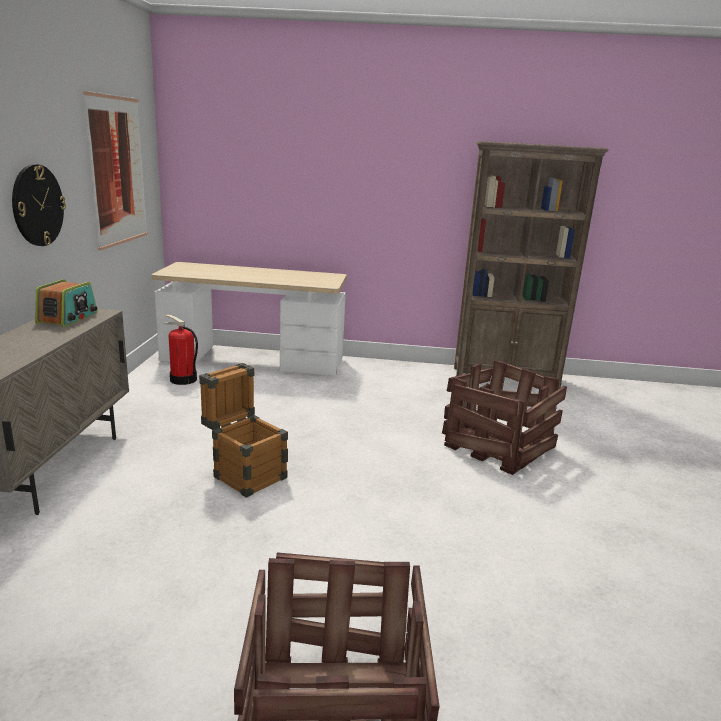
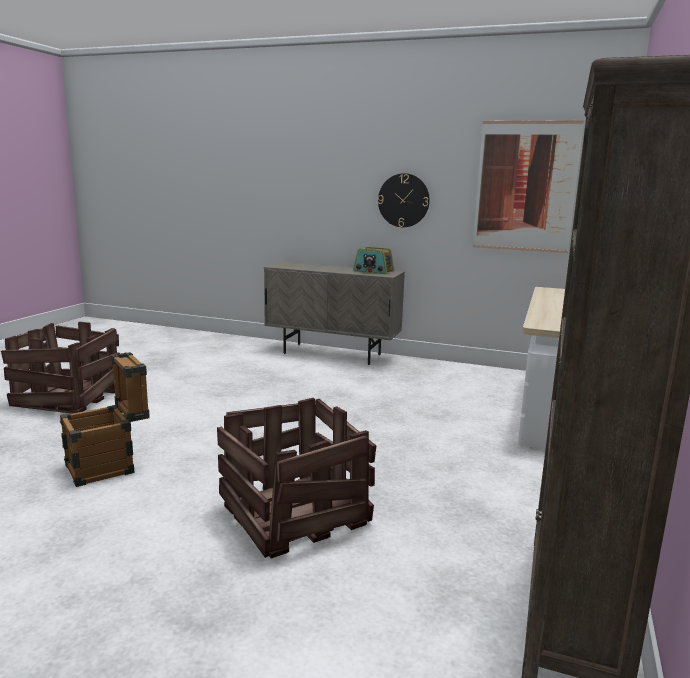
camera: 105 degrees right, 5 degrees down
(183, 379) = (487, 382): fire extinguisher -> none
(245, 473) = (301, 394): crate -> crate (109, 466)

